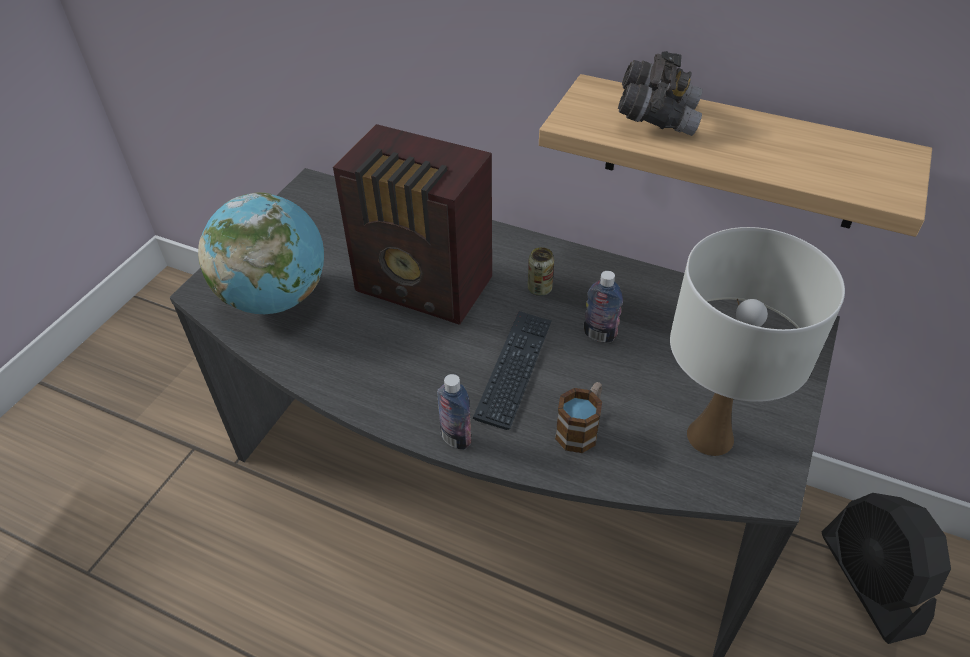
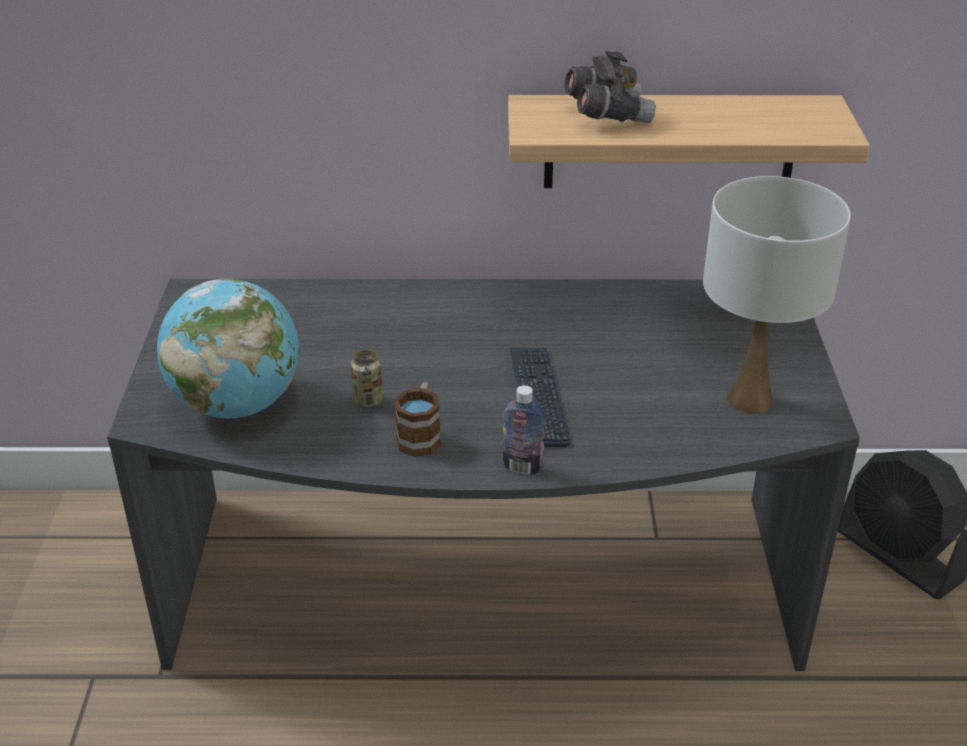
camera: 25 degrees left, 10 degrees down
(425, 287) = (396, 354): radio -> none
(539, 289) = (514, 326): can -> can (368, 401)
(581, 428) = (634, 425): mug -> mug (420, 435)
(599, 335) = (599, 348): bottle -> none

